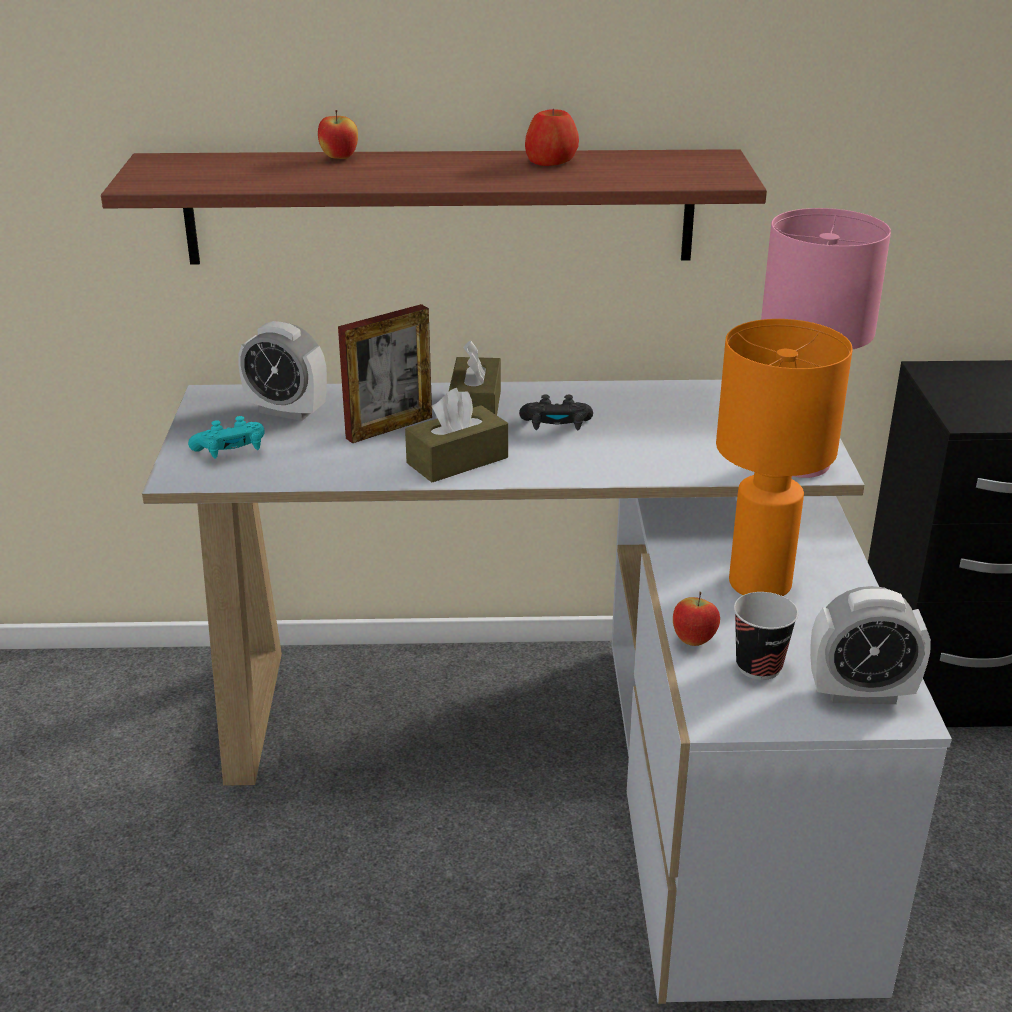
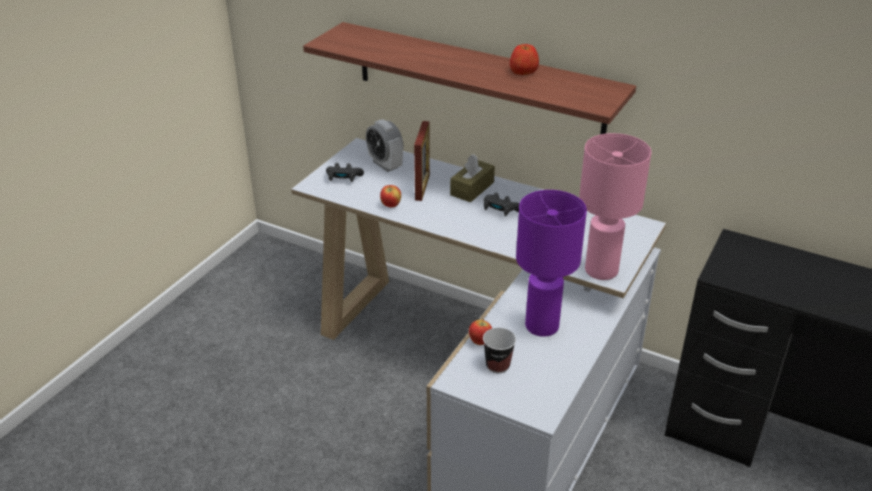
camera: 30 degrees right, 5 degrees up
(231, 451) = (343, 179): turquoise game controller -> black game controller
(339, 158) = (426, 46): apple -> apple (391, 205)
(389, 428) = (422, 187): picture frame -> picture frame turned 75 degrees counterclockwise
(457, 460) = (436, 214): brown tissue box -> none
(759, 583) = (542, 325): orange table lamp -> purple table lamp
(861, 693) = (532, 396): alarm clock -> none

